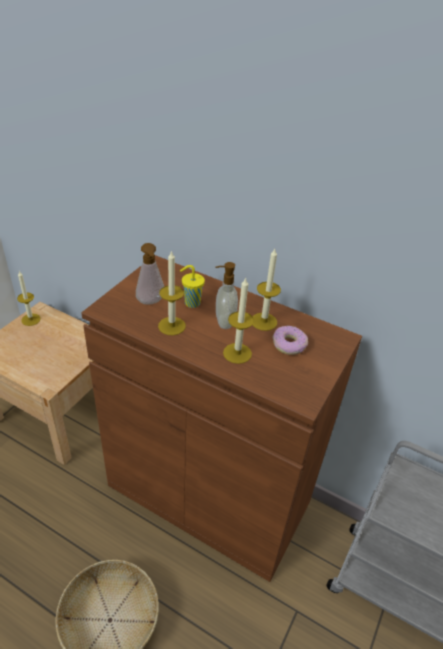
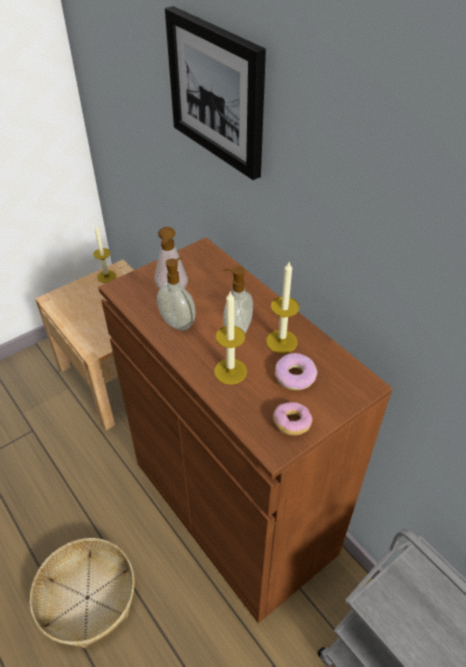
camera: 25 degrees right, 5 degrees up
(165, 123) = (217, 92): none -> picture
(171, 326) = (178, 322): candle -> soap dispenser
(191, 303) = (213, 301): yellow cup -> none
(307, 379) = (292, 423): none -> donut

